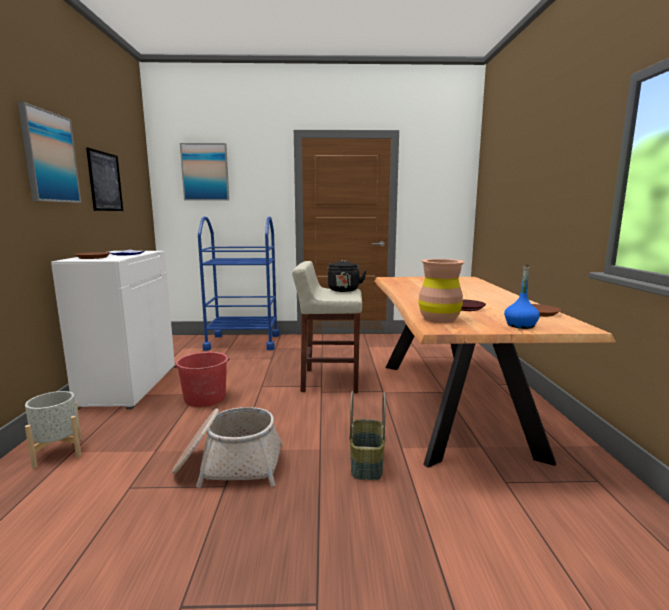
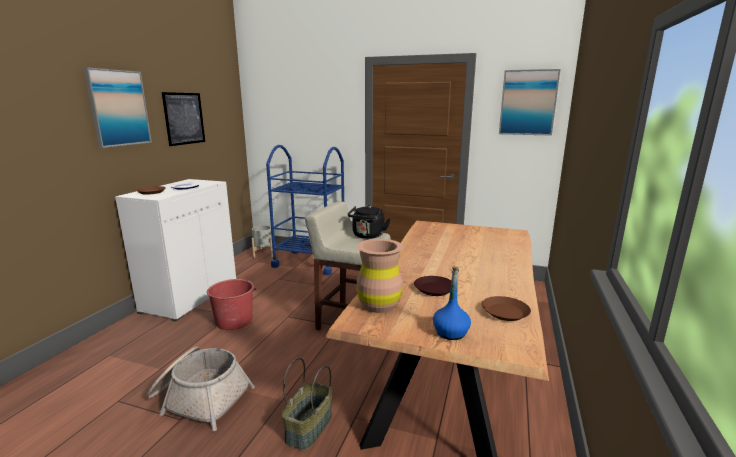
camera: 20 degrees right, 5 degrees up
(58, 452) = (100, 354): grey planter -> grey planter (263, 254)
(205, 172) = (286, 101): picture -> picture (528, 102)

